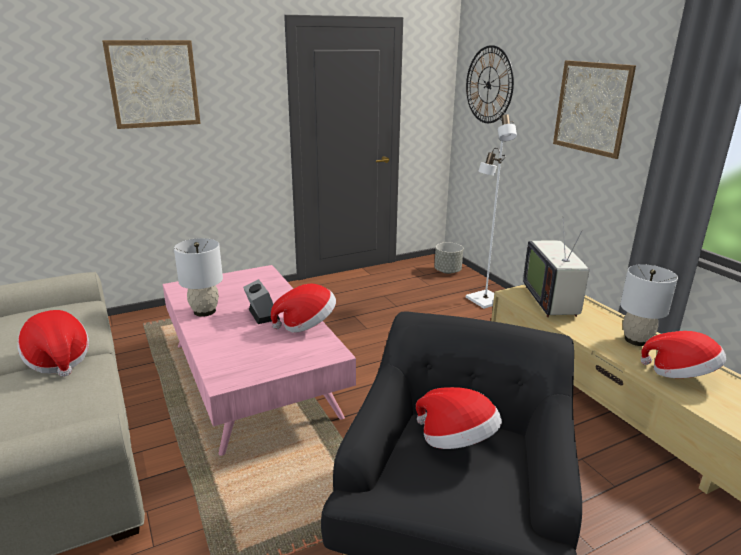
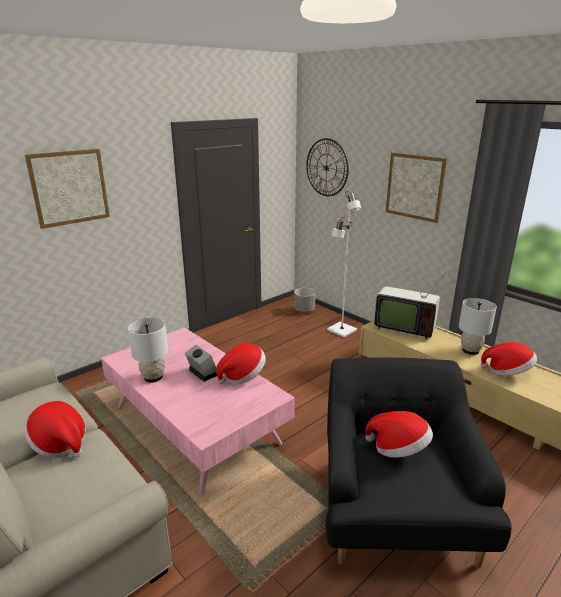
camera: 15 degrees left, 0 degrees up
(553, 300) = (404, 328): television -> television turned 45 degrees counterclockwise

